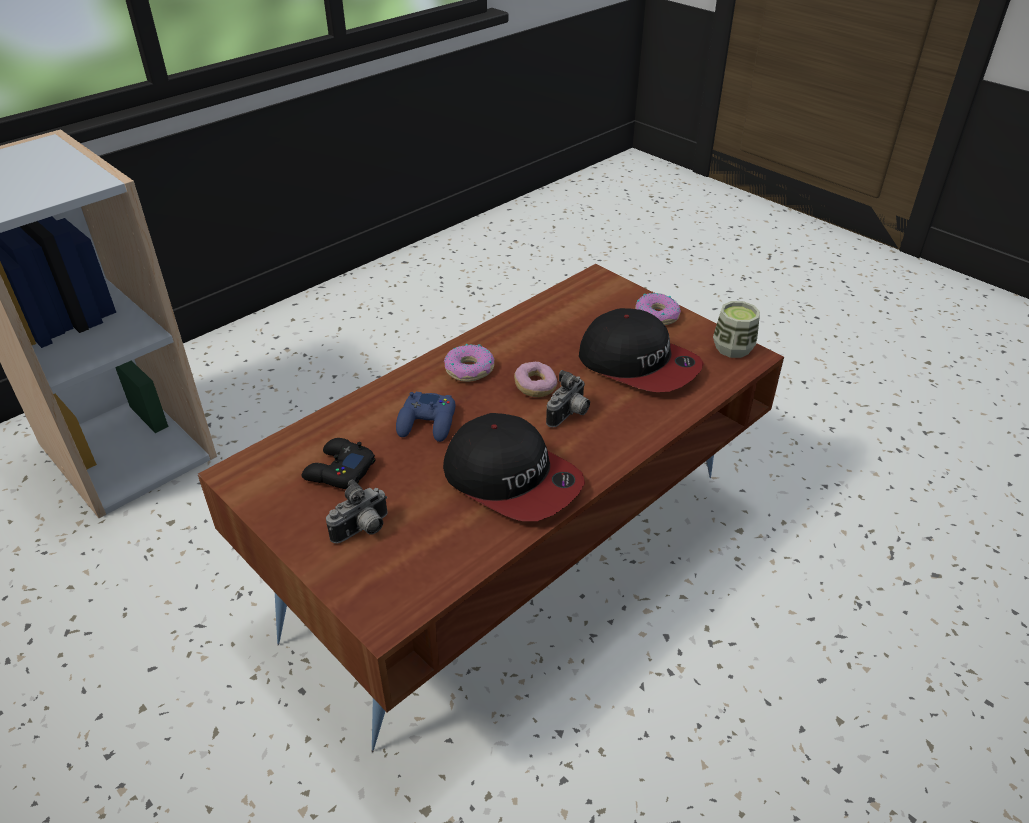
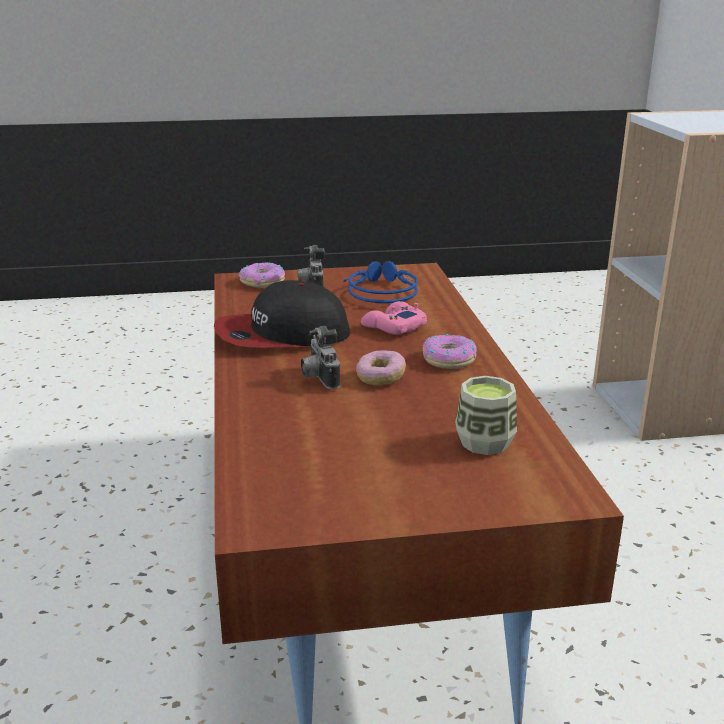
camera: 125 degrees right, 15 degrees down
(339, 471) = (380, 292): black game controller -> blue headphones
(427, 423) = (393, 326): blue game controller -> pink game controller
(638, 364) = (344, 442): cap -> none
(656, 315) = (425, 499): donut -> donut (262, 282)
(732, 348) = (285, 520): cup -> cup (484, 442)

